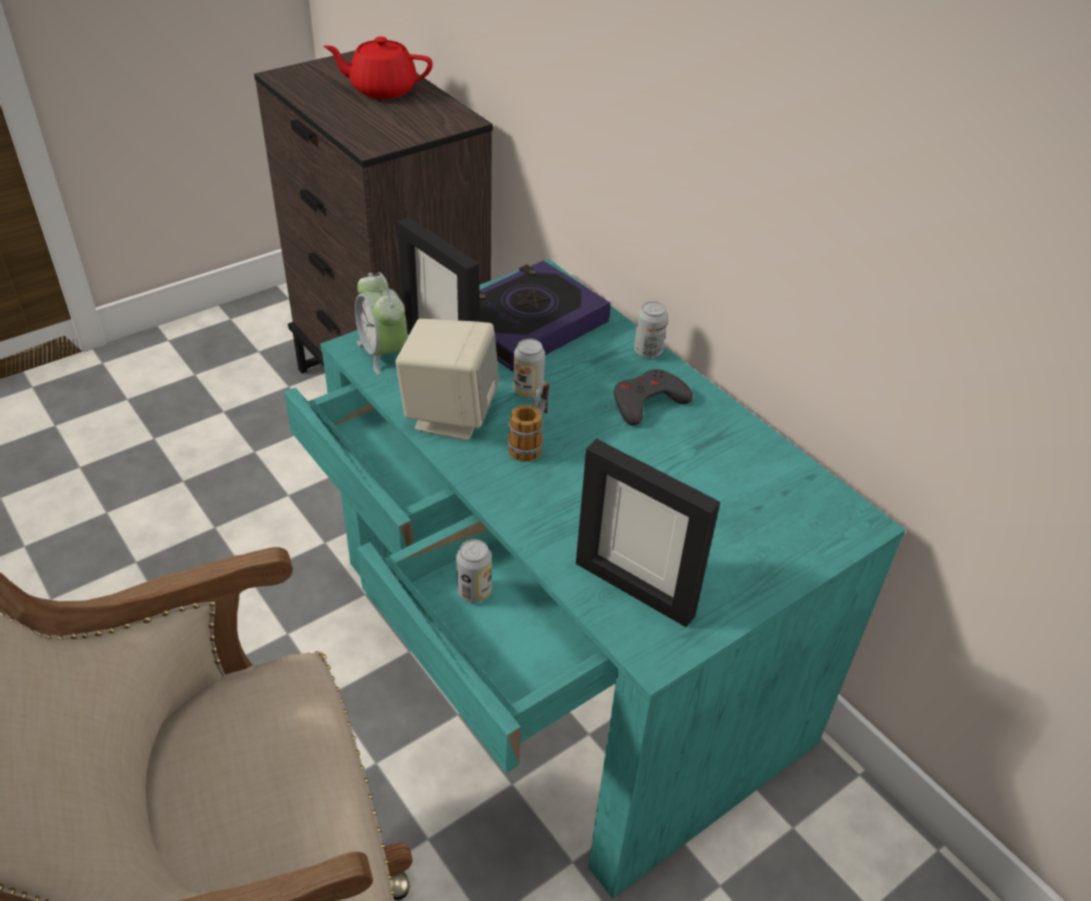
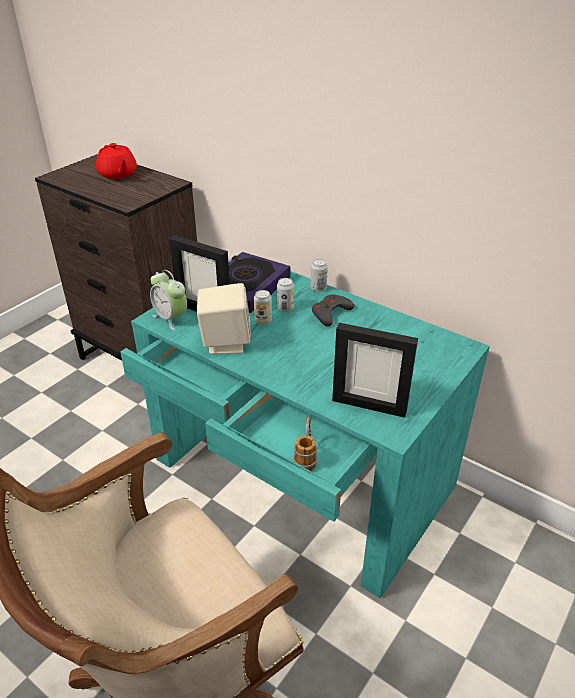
camera: 15 degrees left, 5 degrees down
(382, 89) = (118, 174): red teapot -> red teapot turned 105 degrees counterclockwise
(474, 592) = (274, 434): can -> can (285, 308)
(531, 440) = (277, 345): mug -> mug (306, 456)

